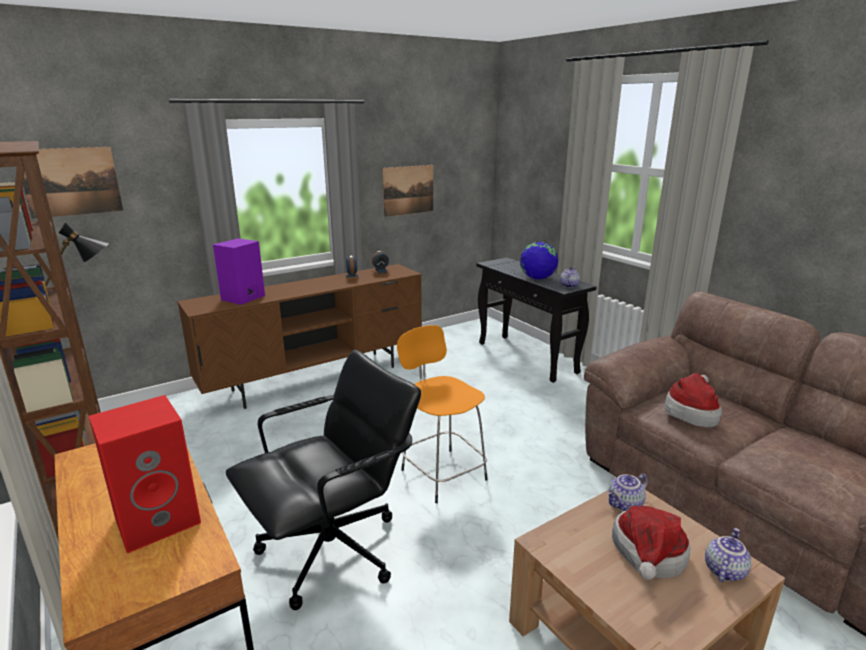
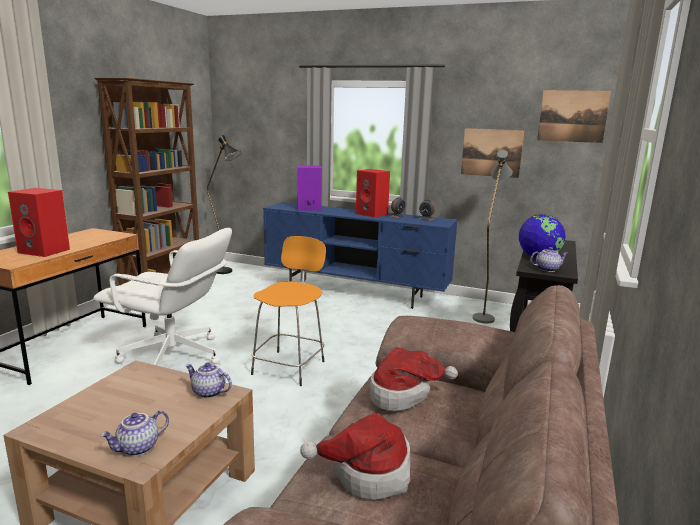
camera: 55 degrees right, 5 degrees down
(71, 181) = (250, 116): picture -> picture (572, 116)
(317, 378) = (355, 293): brown tv stand -> blue tv stand
(324, 282) = (372, 214): none -> red speaker
(333, 551) = (173, 357): black office chair -> white office chair
(446, 347) = (484, 316): none -> grey floor lamp
(648, 556) = (139, 411): hat -> hat (367, 473)
(723, 570) = (138, 448): teapot -> teapot turned 135 degrees clockwise

